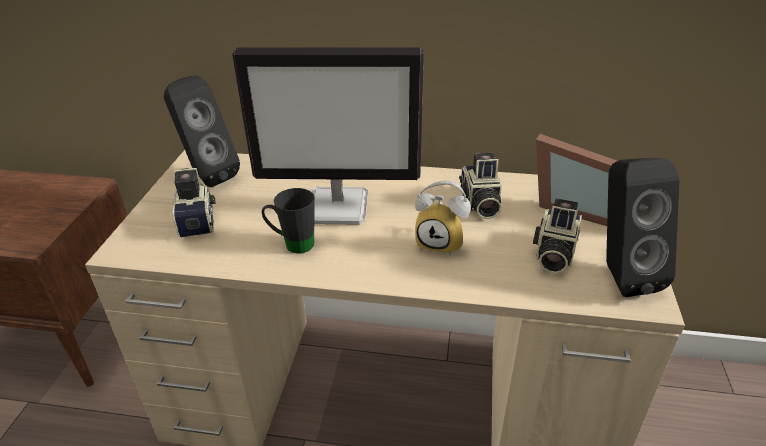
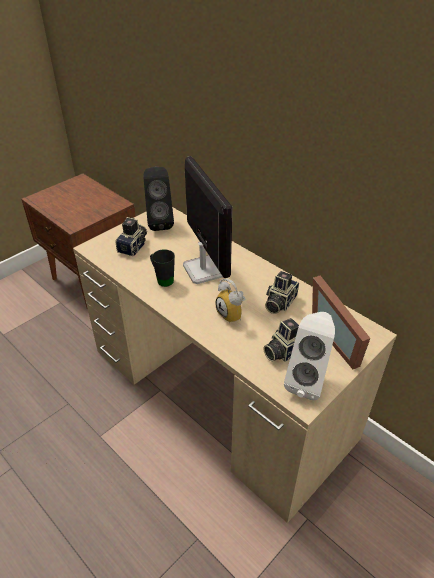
camera: 35 degrees right, 5 degrees up
(339, 207) = (204, 269): monitor -> monitor turned 150 degrees counterclockwise
(619, 274) = (307, 380): black speaker -> white speaker

